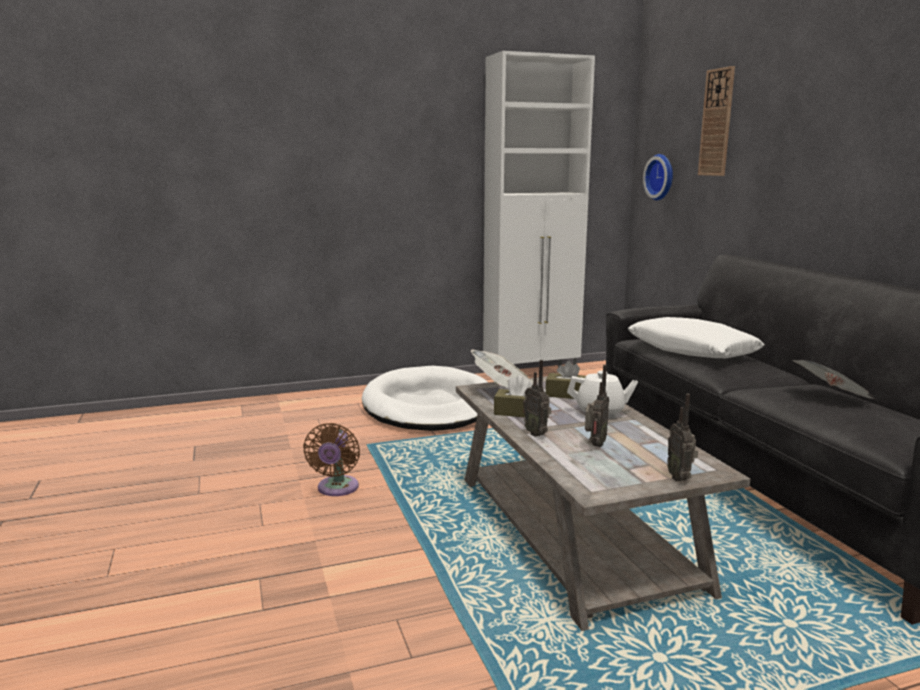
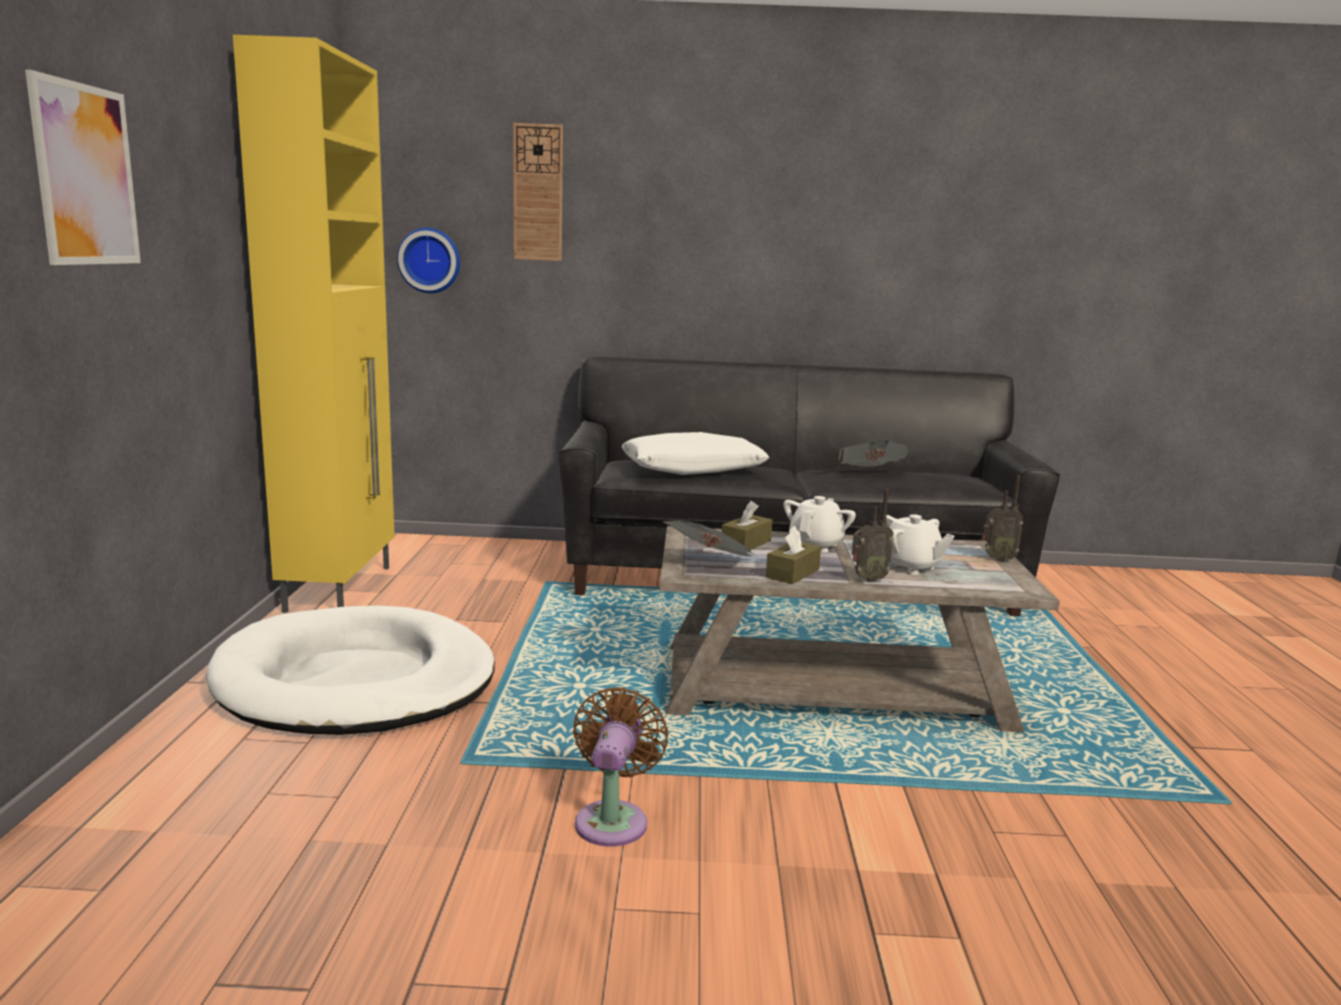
camera: 70 degrees left, 0 degrees up
(337, 489) = (613, 819): brown fan -> brown fan turned 105 degrees counterclockwise
(354, 140) = (86, 175): none -> picture
(532, 375) = (341, 588): white cabinet -> yellow cabinet
(594, 445) = (910, 566): radio -> white teapot

